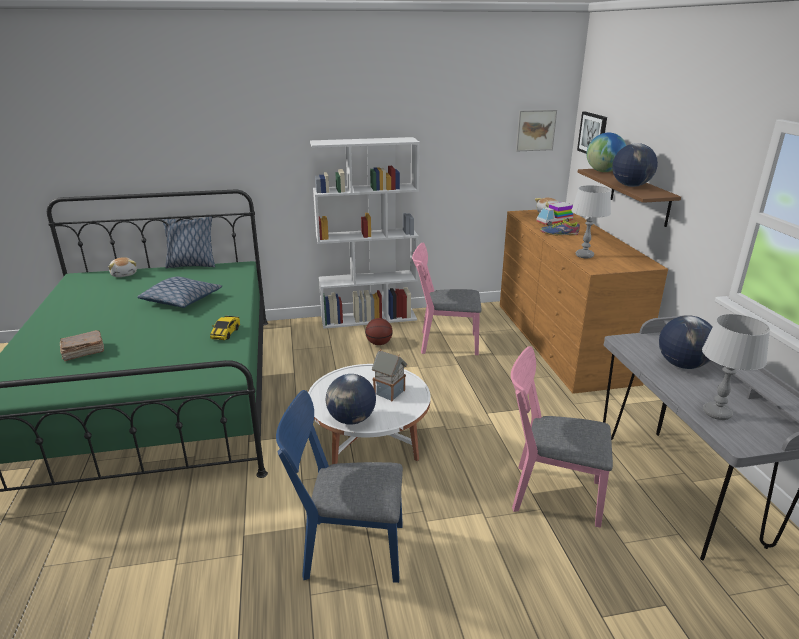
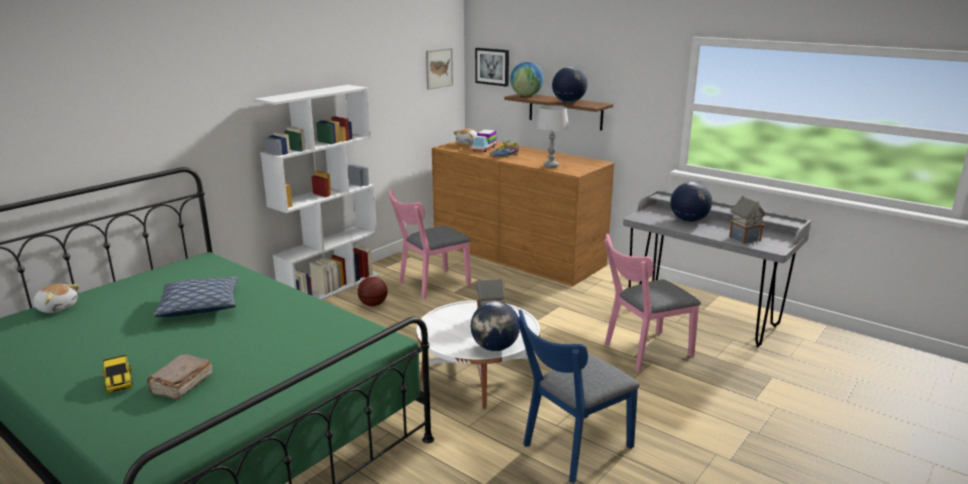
camera: 40 degrees left, 5 degrees down
(191, 265) = (136, 275): pillow -> none
(226, 333) = (315, 315): toy car -> toy car (119, 381)
(717, 413) = (744, 238): grey table lamp -> toy house

